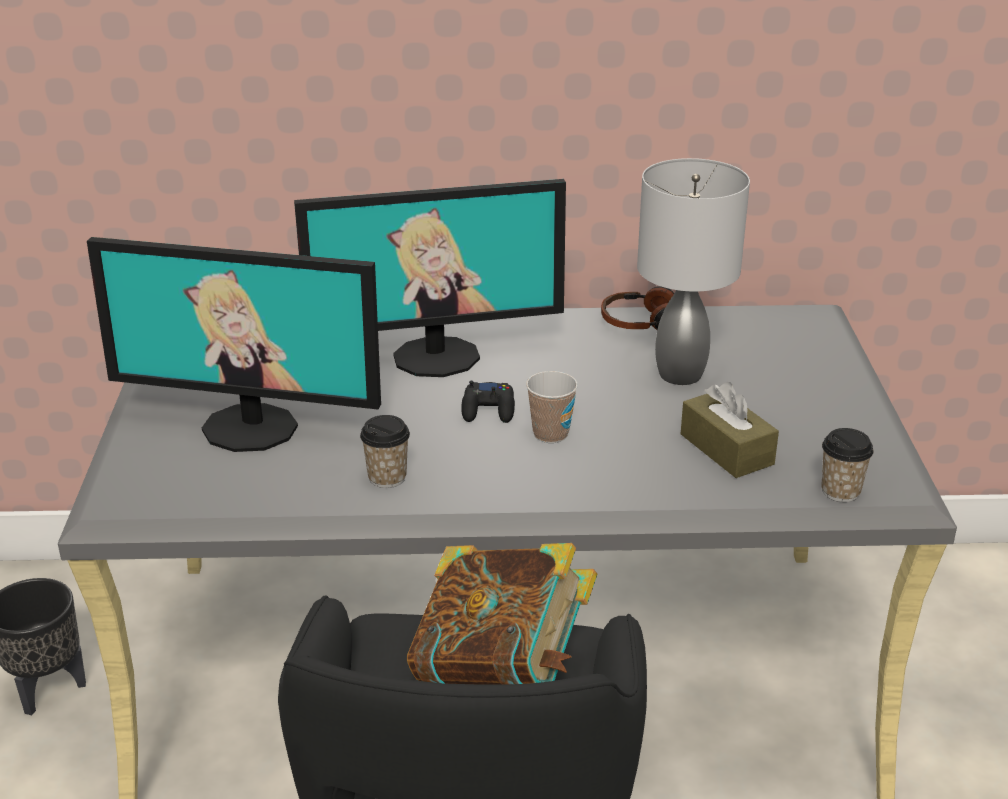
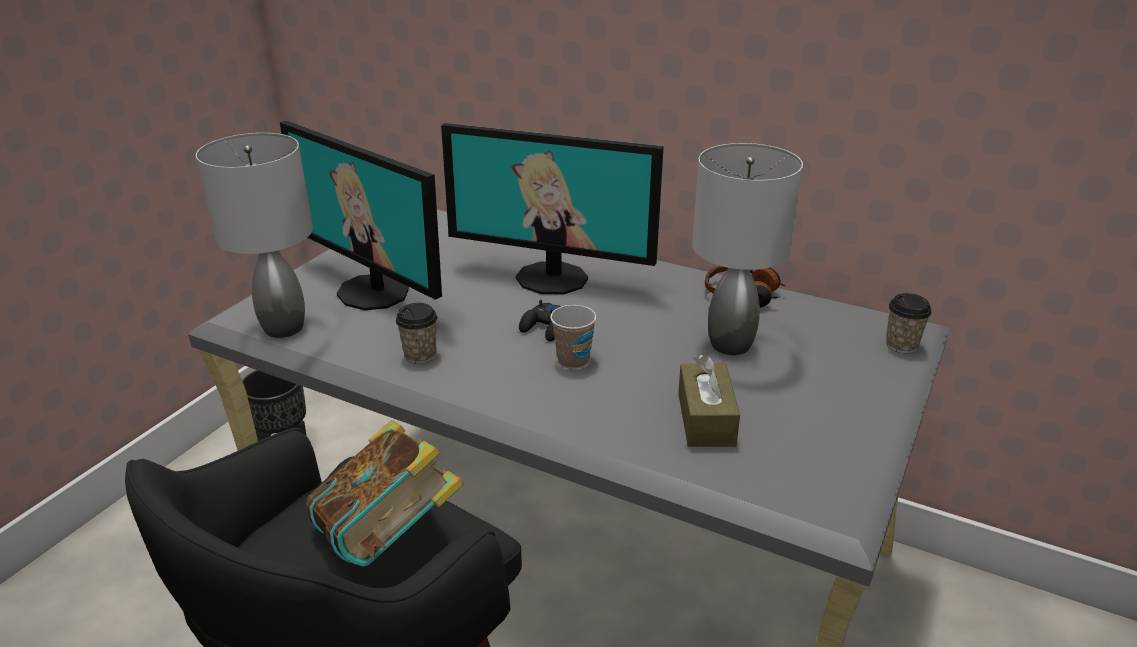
camera: 30 degrees right, 0 degrees up
(192, 497) = (285, 327): none -> grey table lamp
(840, 491) = (774, 492): cup -> cup (901, 345)

